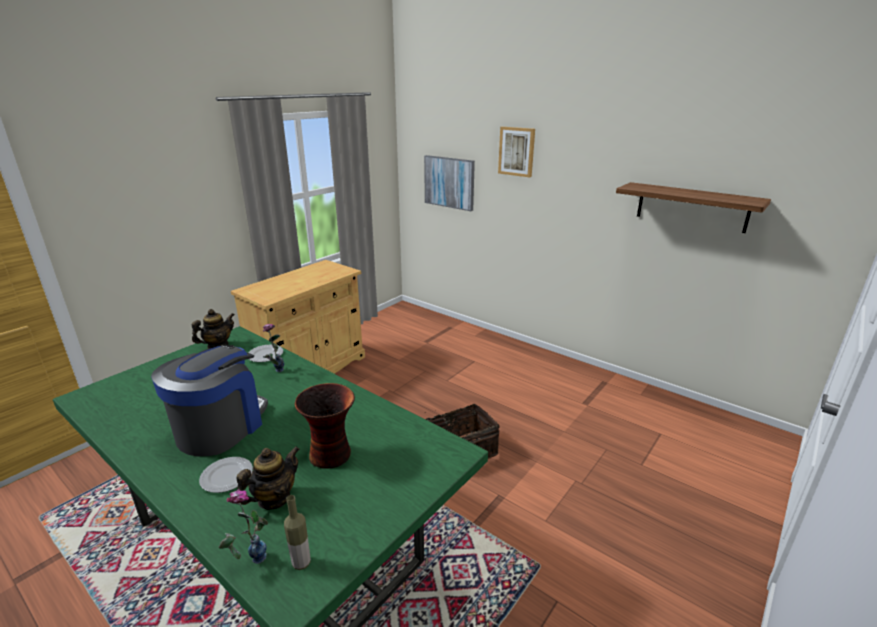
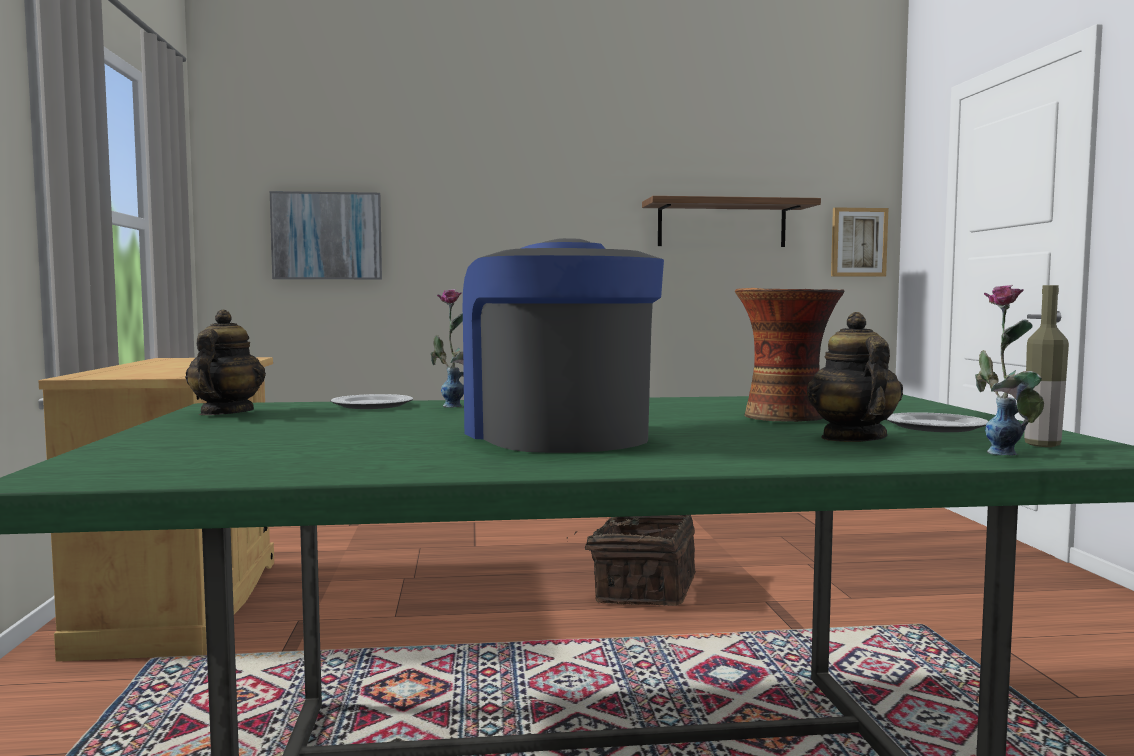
camera: 45 degrees left, 20 degrees down
(227, 477) = (735, 445): plate -> plate (936, 427)
(516, 151) = (461, 173): picture -> picture (858, 242)

